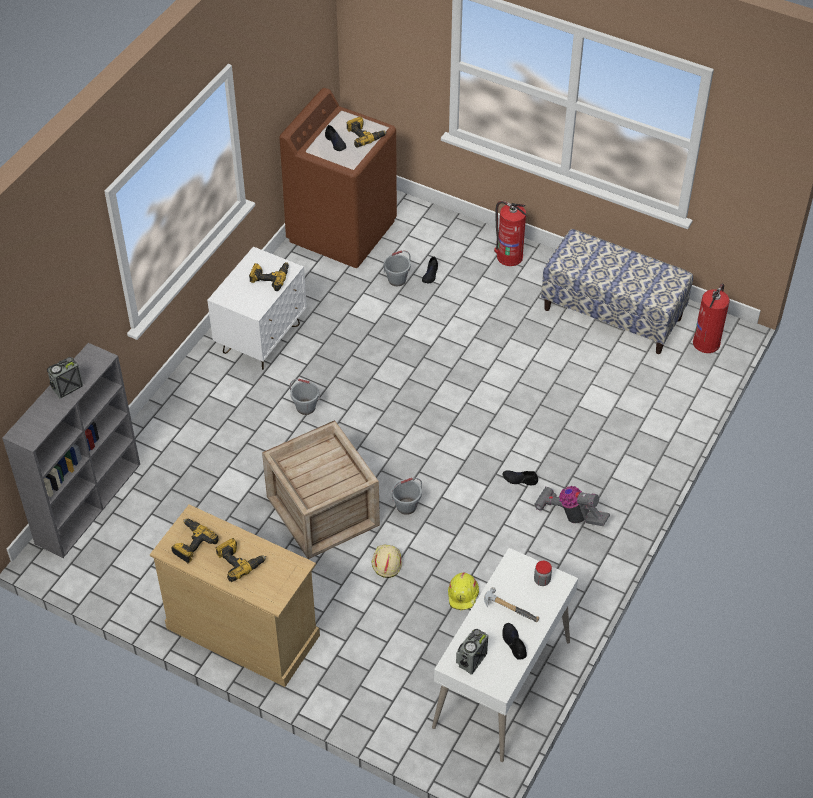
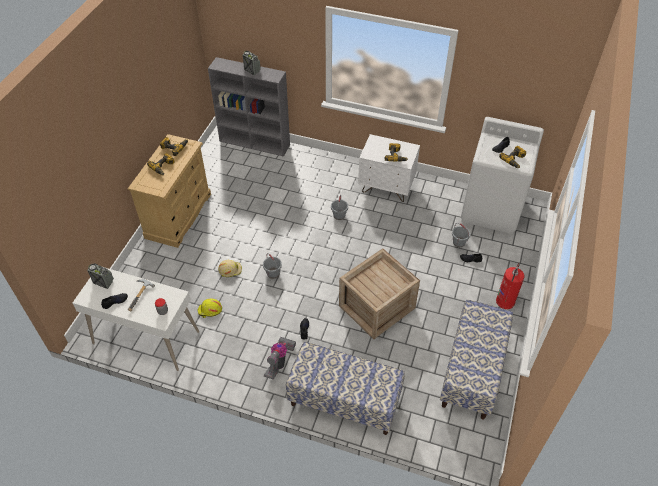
camera: 80 degrees right, 0 degrees up
(322, 512) = (263, 235): crate -> crate (376, 307)
(342, 230) = (492, 209): brown washing machine -> white washing machine
(641, 450) = (344, 401): none -> bench
(707, 342) = (464, 440): fire extinguisher -> none

